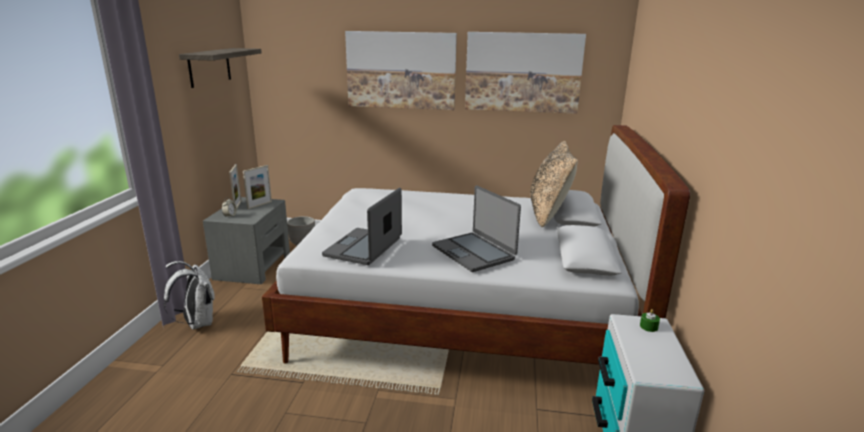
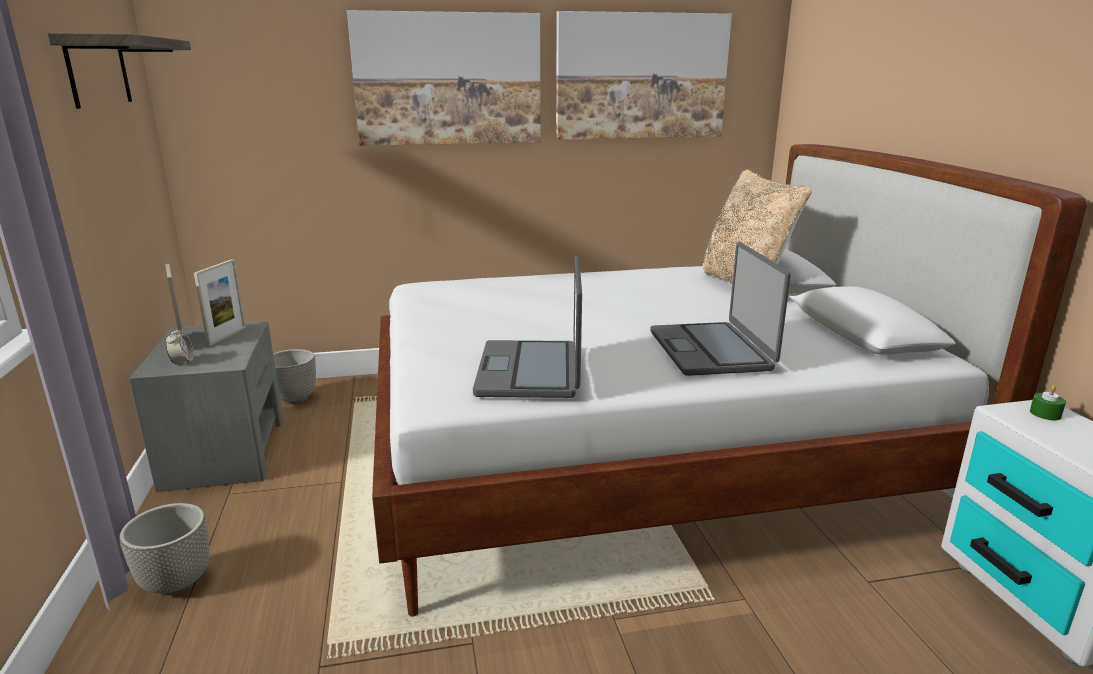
camera: 20 degrees left, 0 degrees up
(196, 323) = (175, 582): white backpack -> planter
(474, 252) = (711, 350): laptop -> laptop turned 45 degrees clockwise

